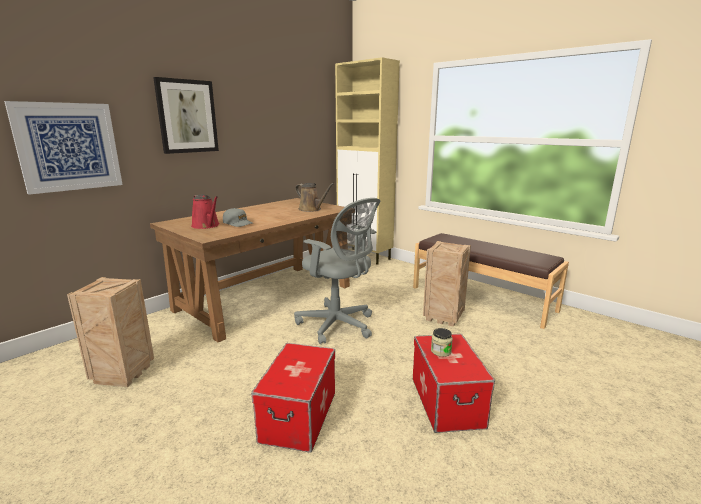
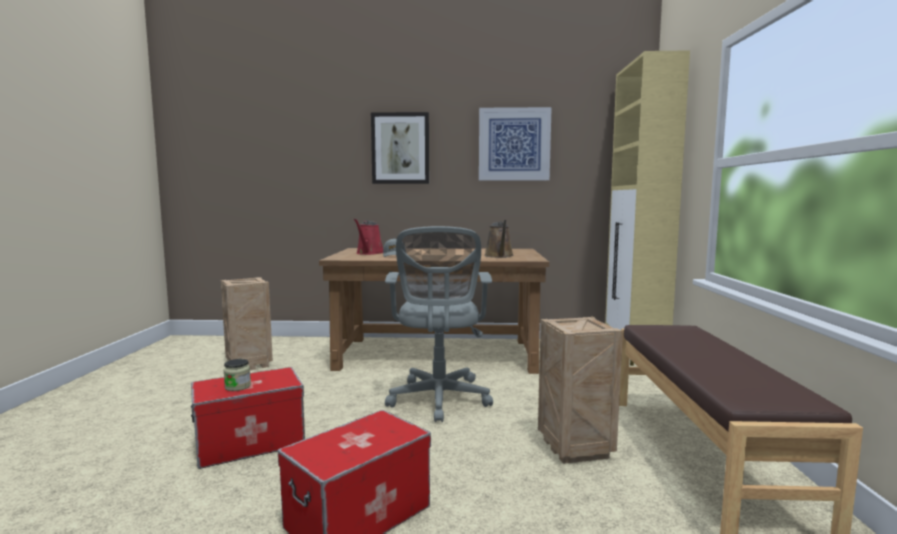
camera: 50 degrees right, 10 degrees down
(68, 147) = (296, 174): picture -> picture (514, 144)
(441, 351) = (361, 432): jar -> jar (237, 386)

